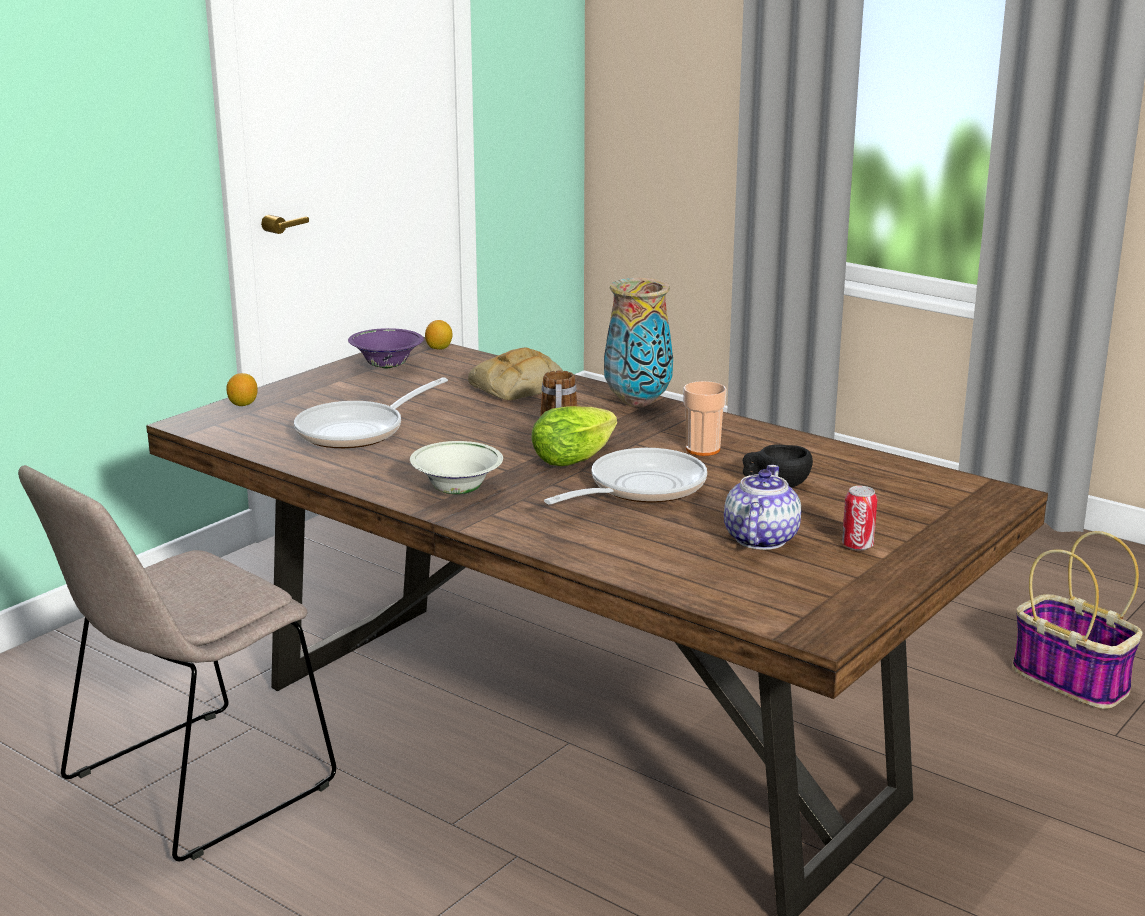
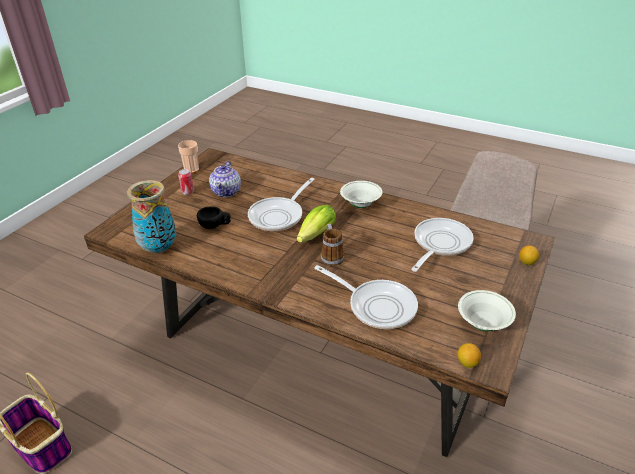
camera: 170 degrees right, 15 degrees up
(386, 366) = (483, 324): purple bowl -> white bowl
(516, 387) = (377, 306): bread -> frying pan
(637, 402) = (293, 296): vase -> vase (159, 248)
(702, 449) = (250, 249): cup -> cup (191, 170)

